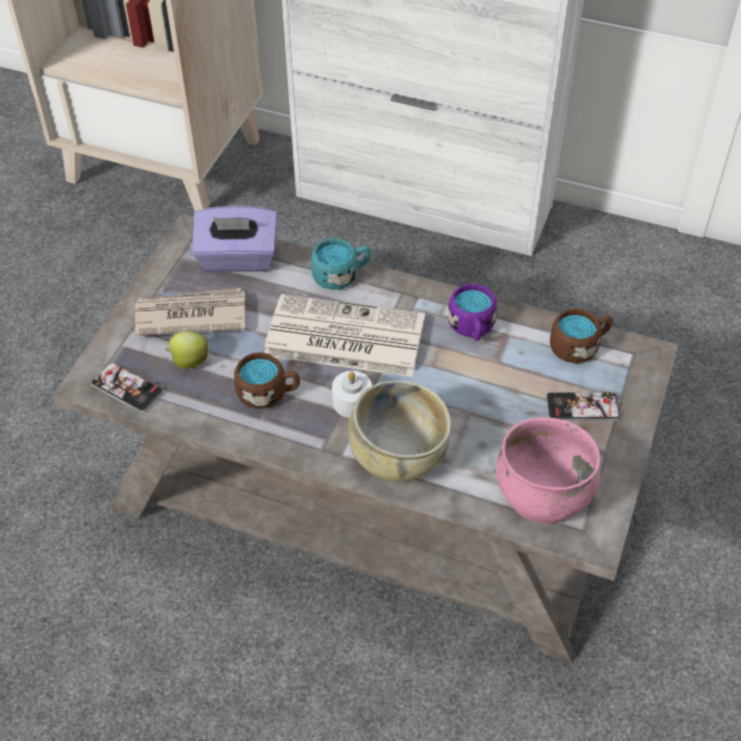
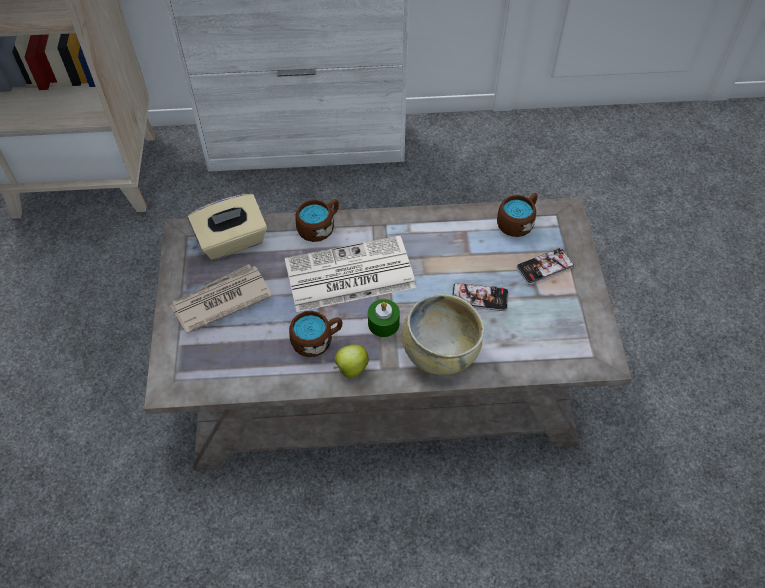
camera: 25 degrees left, 5 degrees up
(127, 388) = (203, 378): phone -> phone (479, 297)
(189, 361) = (241, 338): apple -> apple (350, 369)
(237, 259) = (232, 241): purple tissue box -> beige tissue box
(341, 275) = (319, 227): turquoise mug -> brown mug
(352, 402) = (383, 323): white candle -> green candle
(472, 328) = (437, 234): purple mug -> none
(543, 495) = (554, 341): pink bowl -> none

